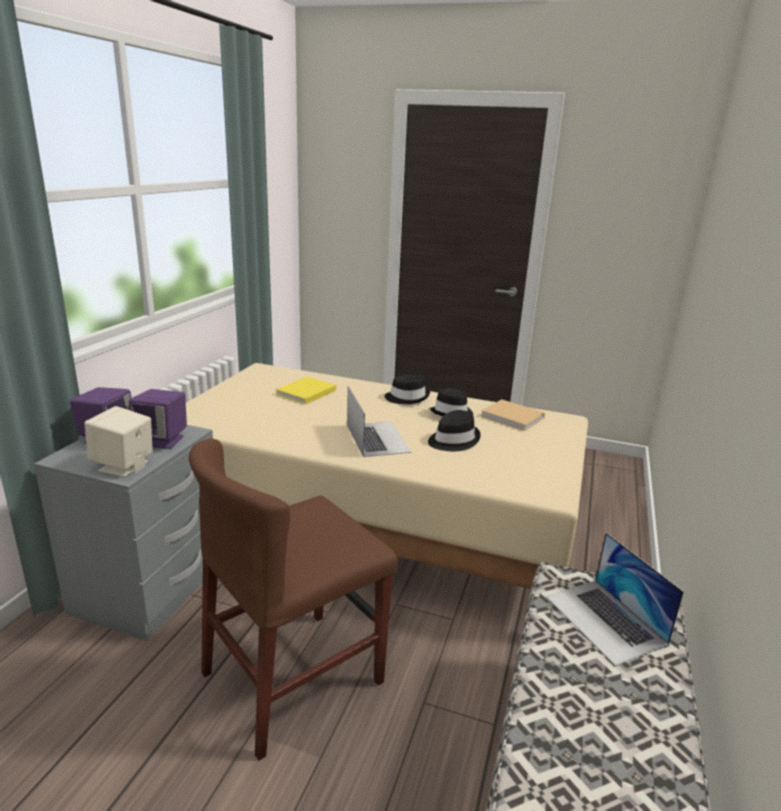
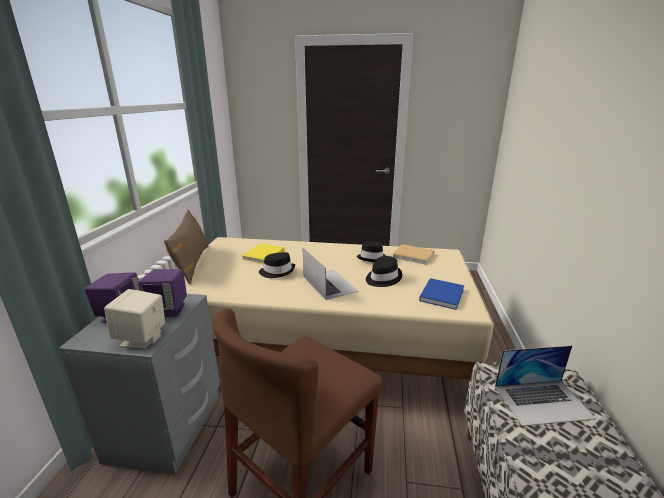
camera: 10 degrees left, 0 degrees up
(211, 392) = (192, 263): none -> brown pillow
(407, 398) = (336, 250): black hat -> black hat (277, 271)
(525, 470) = (442, 294): none -> blue book
(605, 620) = (542, 401): laptop -> laptop turned 60 degrees counterclockwise

